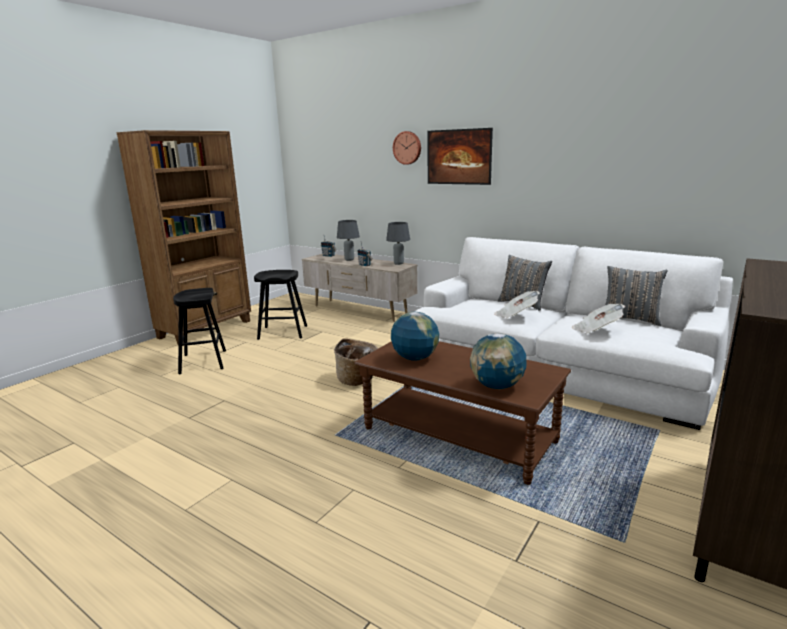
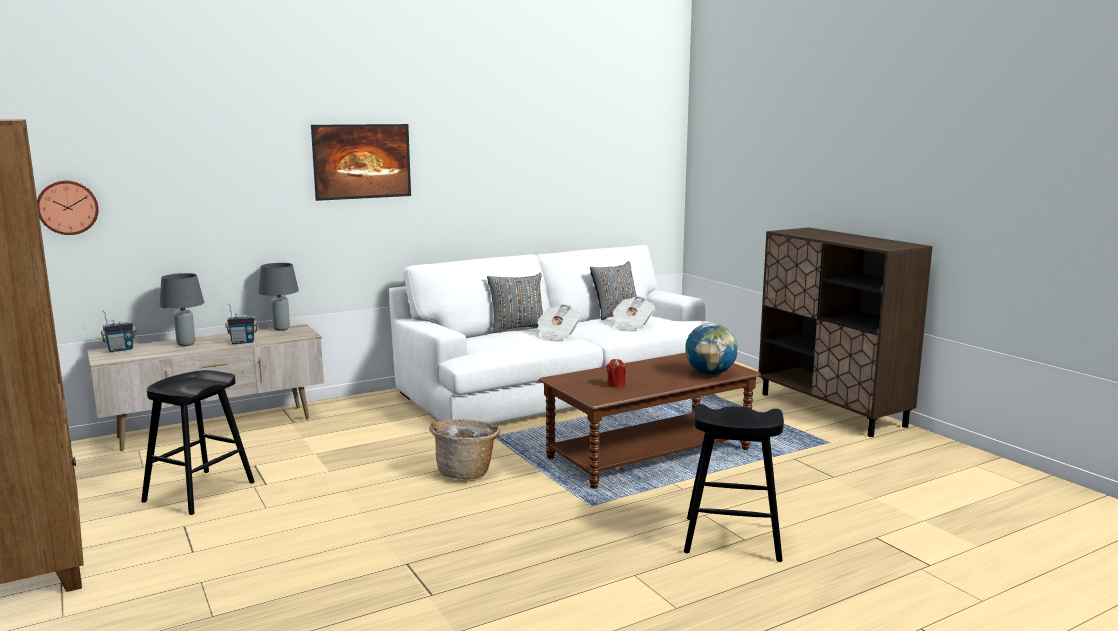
camera: 65 degrees left, 5 degrees down
(203, 362) = (214, 570): black stool -> black stool (732, 539)
(407, 148) = (274, 149): wall clock -> wall clock (67, 207)
(415, 358) = (616, 385): globe -> red candle

